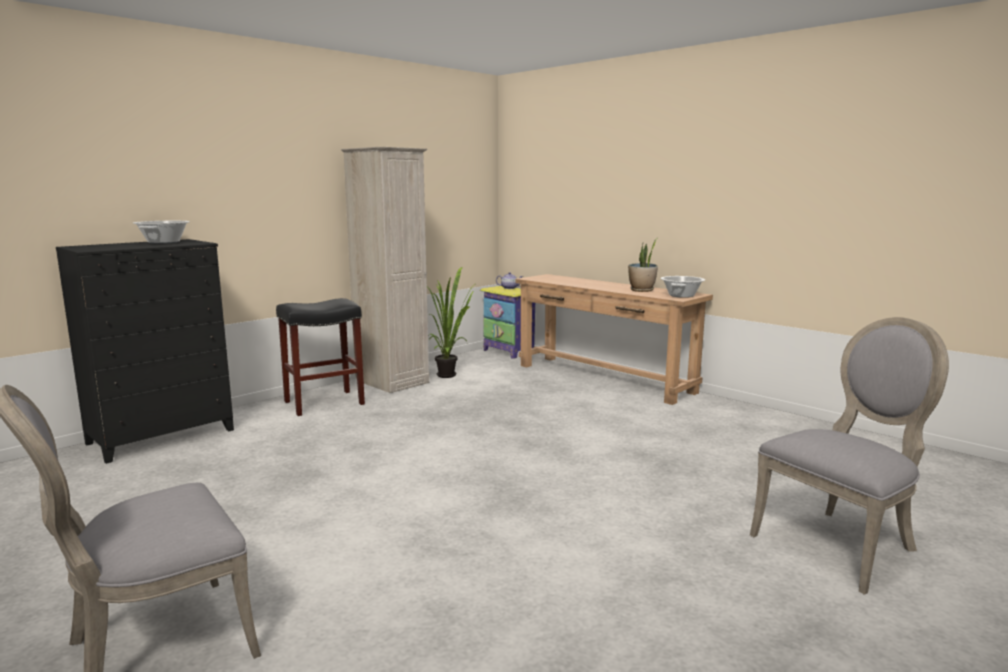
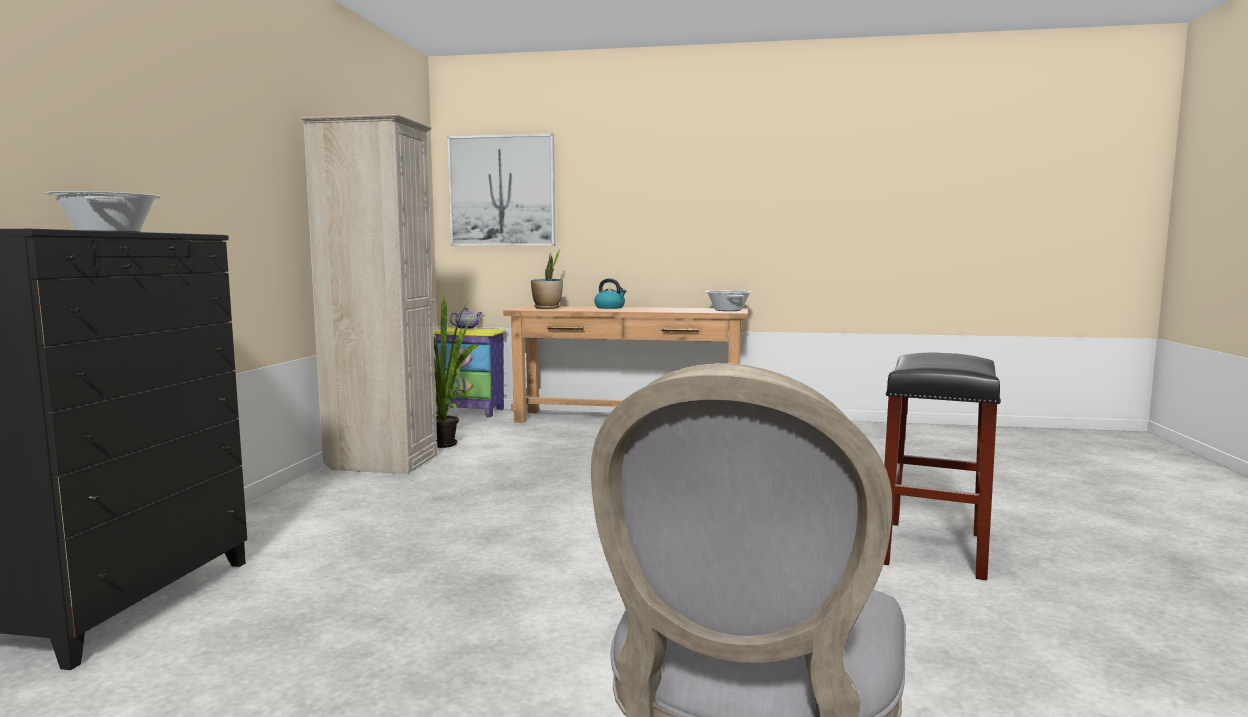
camera: 35 degrees left, 5 degrees down
(323, 403) = (330, 502): black stool -> black stool (934, 549)
(539, 181) = (502, 191): none -> picture
(599, 283) = (610, 307): none -> kettle
(642, 290) = (676, 309): potted plant -> potted plant (547, 308)
(841, 544) = (1067, 501): grey chair -> none

